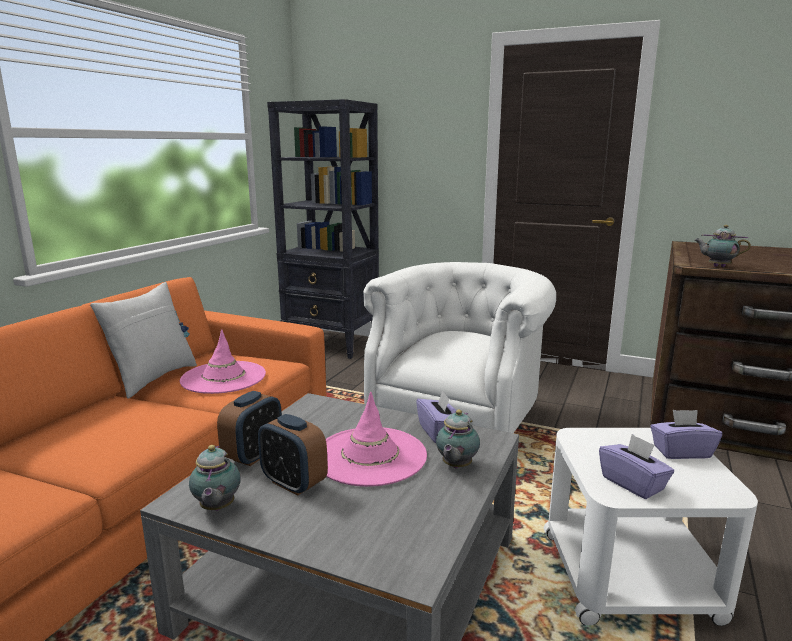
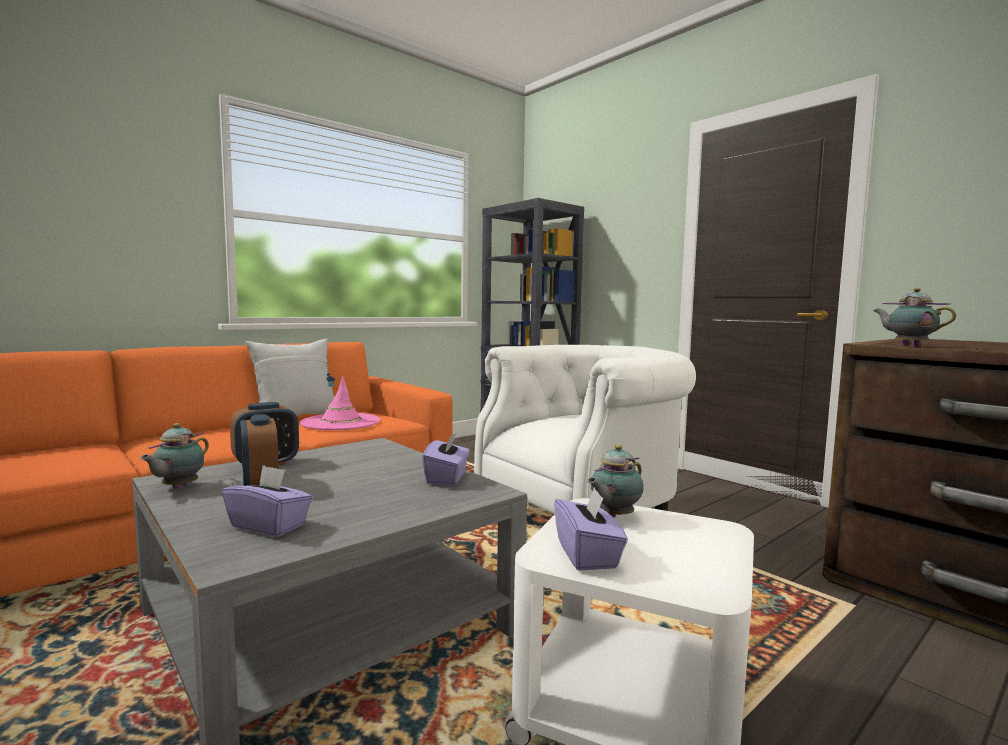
camera: 25 degrees right, 10 degrees down
(370, 456) = (353, 481): pink hat -> none
(455, 466) = (416, 502): teapot -> teapot (613, 516)
(681, 452) = (707, 543): purple tissue box -> purple tissue box (269, 526)

